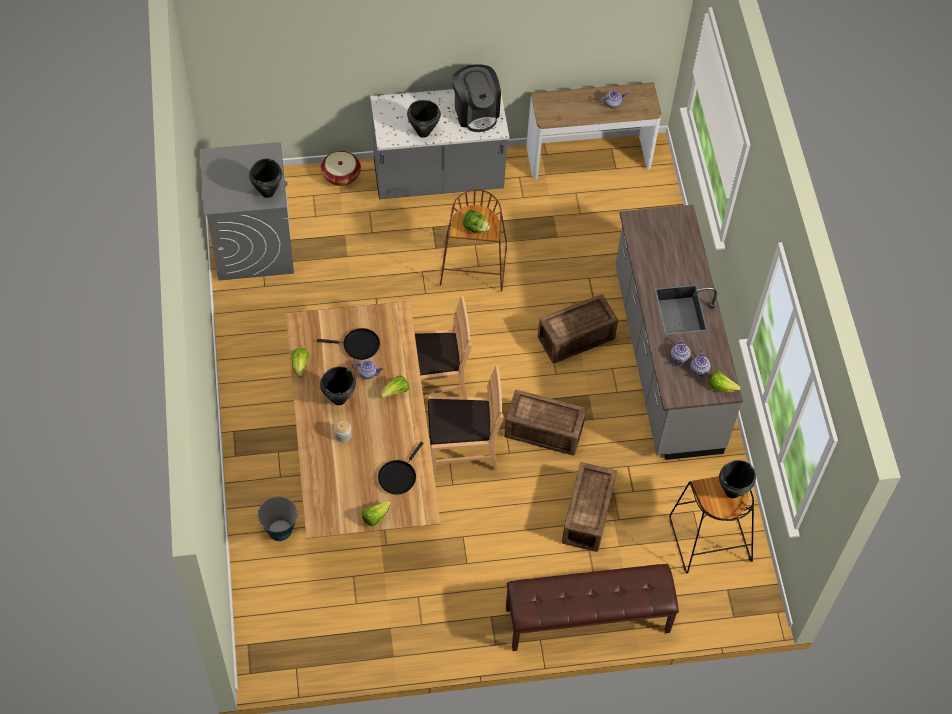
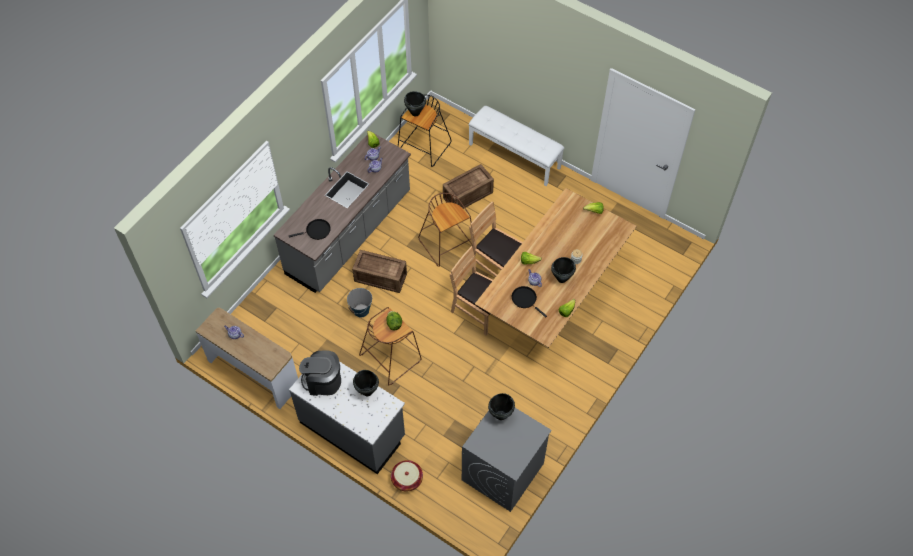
camera: 135 degrees left, 0 degrees up
(279, 530) = (624, 295): bucket -> bucket (361, 310)
(398, 476) = (566, 221): black frying pan -> black frying pan (316, 231)
(476, 112) = (322, 381): coffee machine -> coffee machine turned 105 degrees counterclockwise
(544, 432) = (448, 244): crate -> brown stool
(587, 620) = (515, 156): brown bench -> white bench

